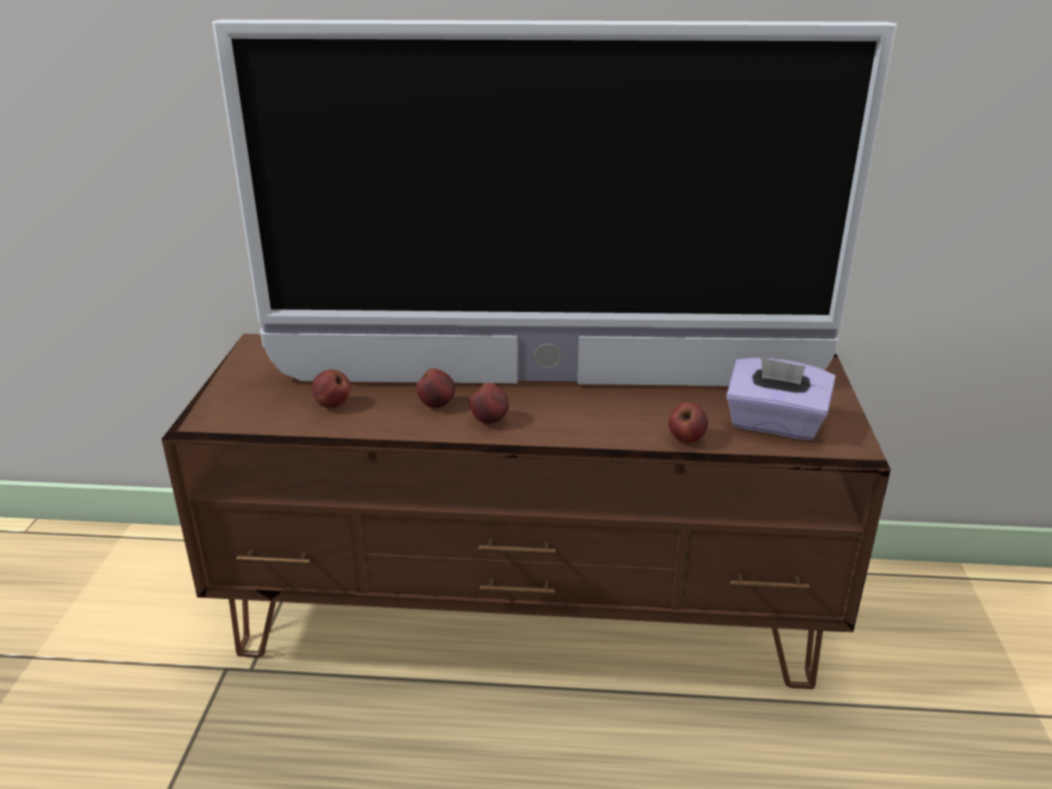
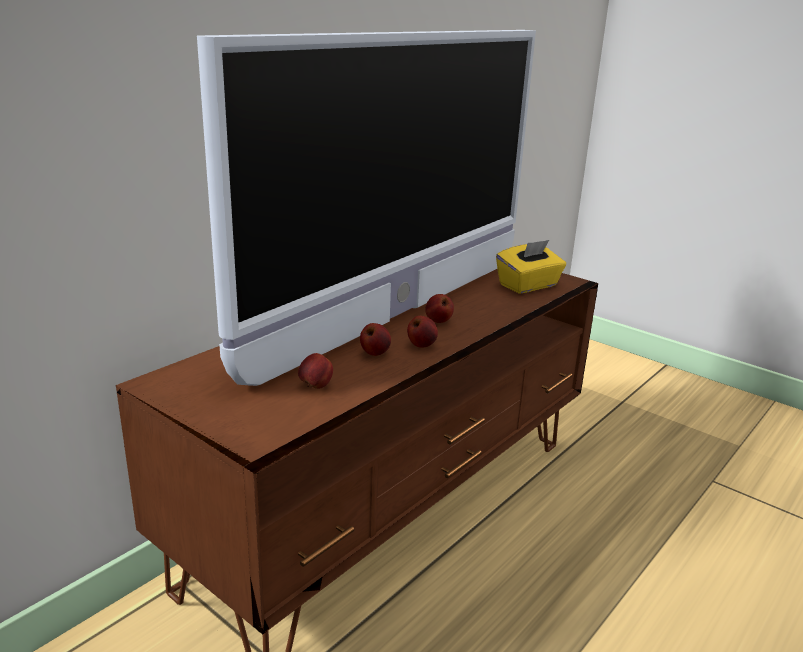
camera: 55 degrees left, 5 degrees down
(686, 439) = (516, 308): apple -> apple (438, 321)
(774, 424) = (528, 285): purple tissue box -> yellow tissue box

